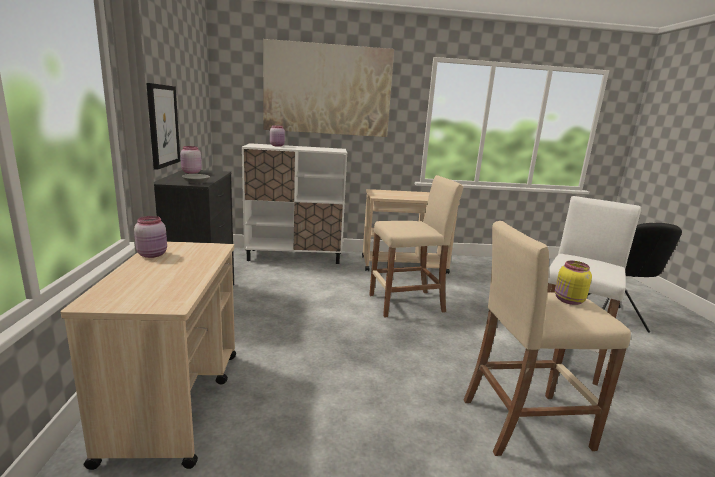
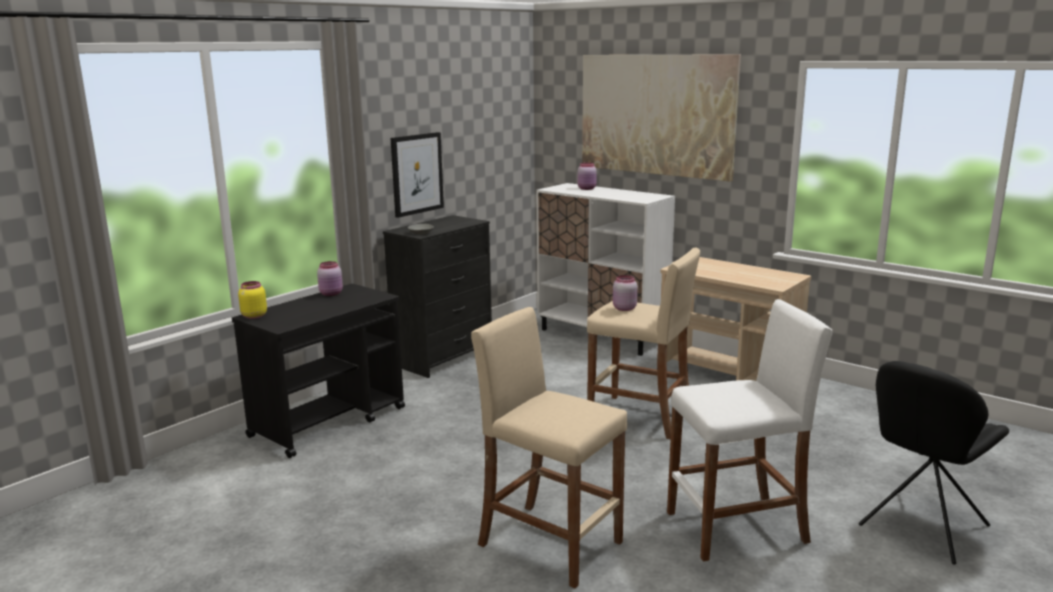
camera: 45 degrees right, 0 degrees up
(176, 401) = (329, 421): beige cart -> black cart
(191, 172) = (447, 220): pink jar -> pink jar (623, 308)
(568, 301) = (577, 409): yellow jar -> yellow jar (253, 316)

